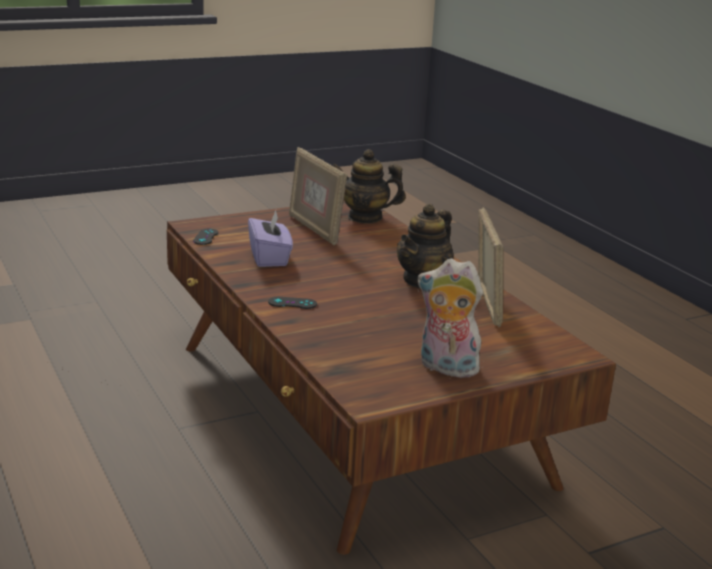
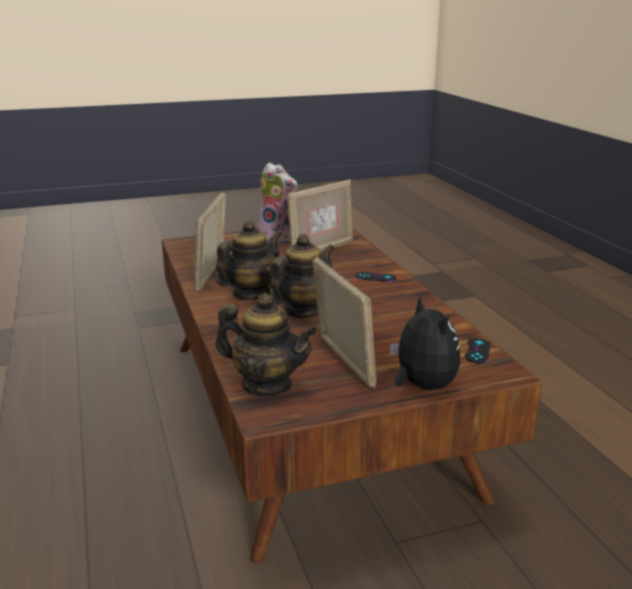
camera: 170 degrees left, 0 degrees up
(256, 217) = (422, 386): none -> plush toy
(269, 258) = (398, 321): purple tissue box -> none
(361, 265) = (302, 311): none -> teapot
(371, 344) = (321, 250): none -> picture frame

